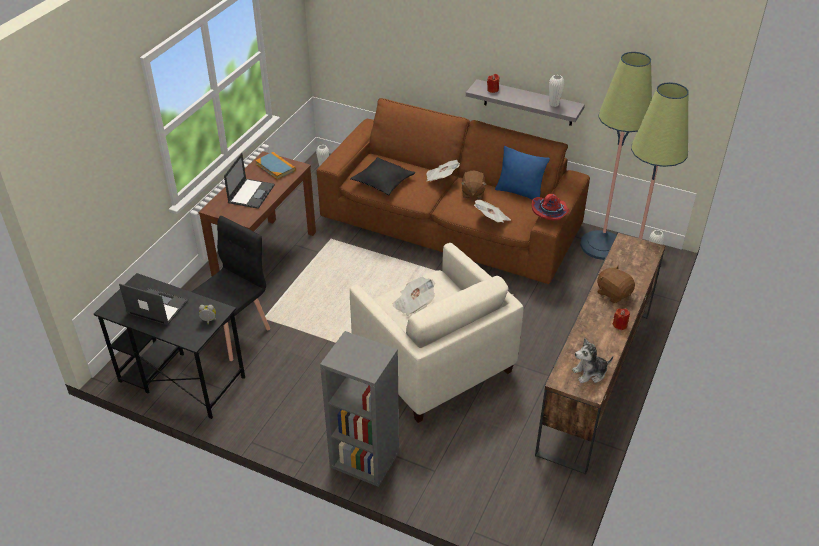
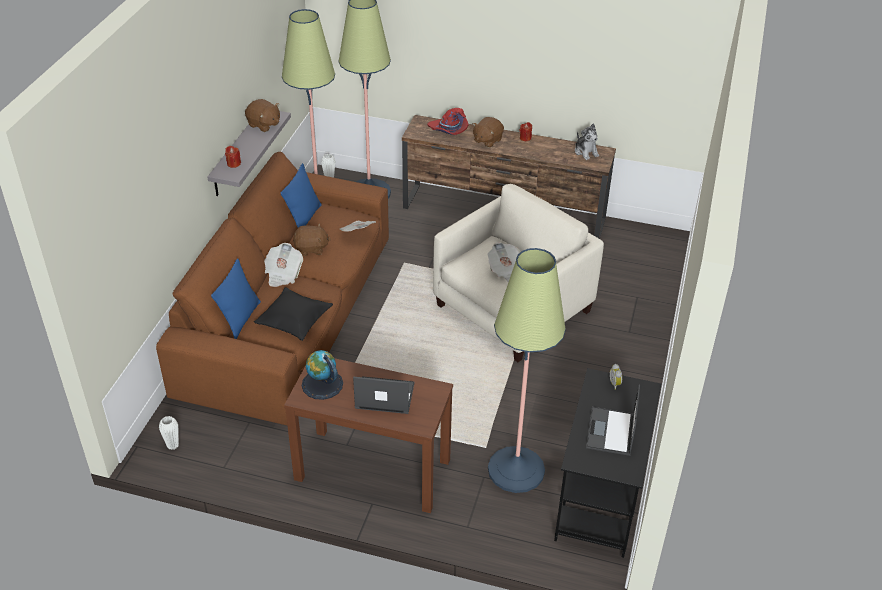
camera: 100 degrees left, 0 degrees up
(232, 333) = (516, 470): black chair -> floor lamp
(275, 167) = (322, 384): book -> globe
(363, 460) = (644, 340): grey bookcase -> none
(392, 158) = (240, 319): none -> blue pillow
(550, 213) = (356, 187): red hat -> red hat (448, 130)
(554, 104) = (264, 125): white vase -> brown plush toy

